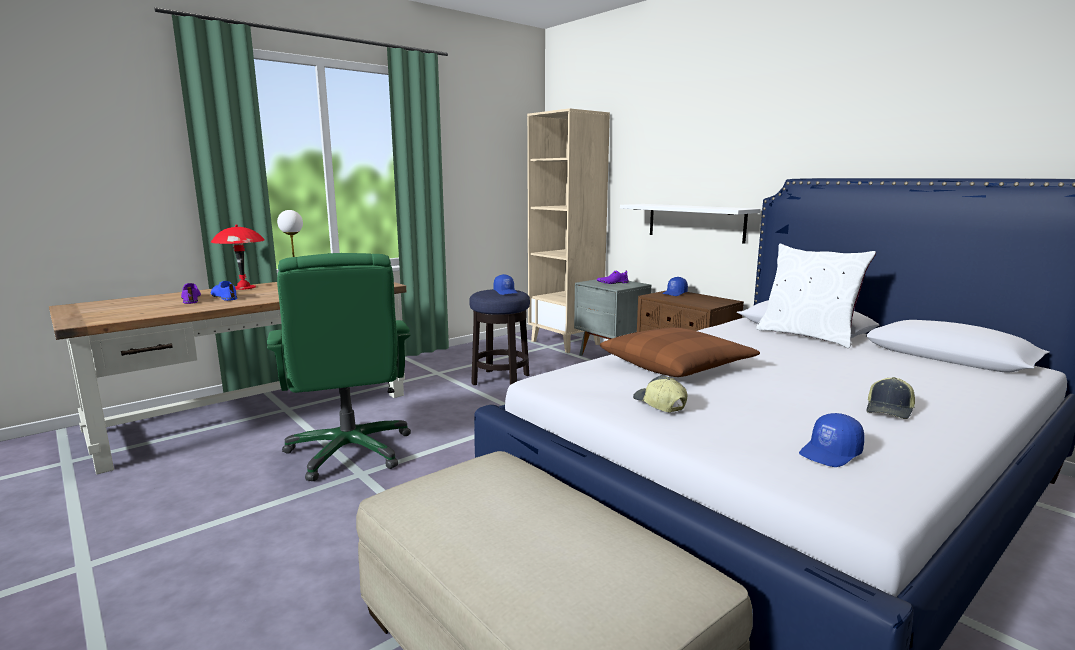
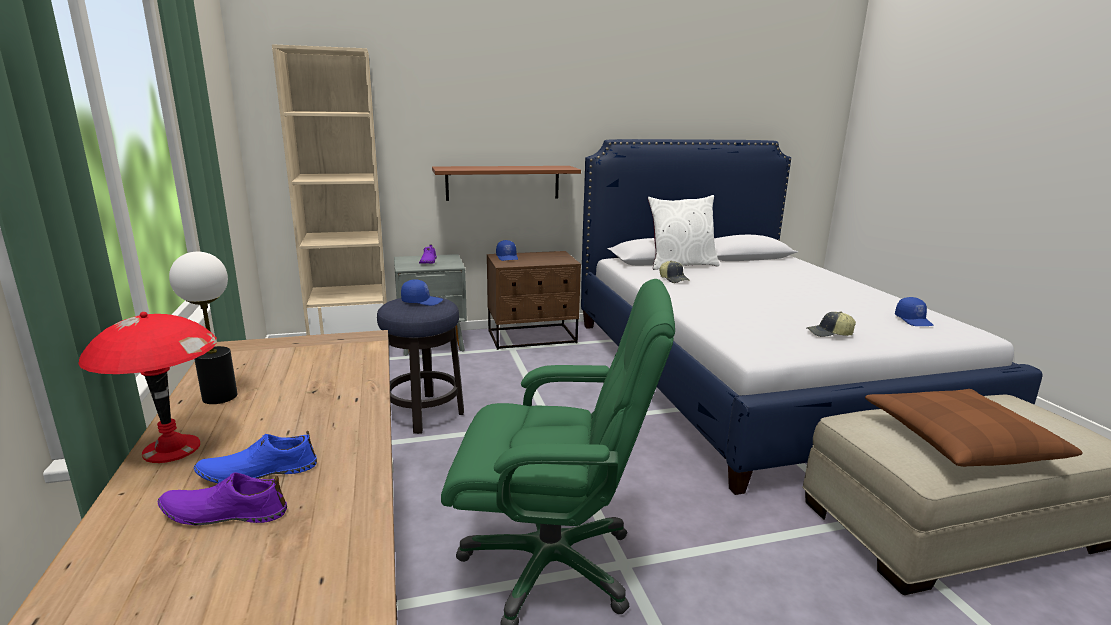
camera: 65 degrees left, 5 degrees up
(676, 365) = (738, 309): brown pillow -> brown pillow (960, 441)
(695, 222) = (503, 182): white shelf -> brown shelf
(890, 410) = (844, 292): cap -> cap (674, 279)

